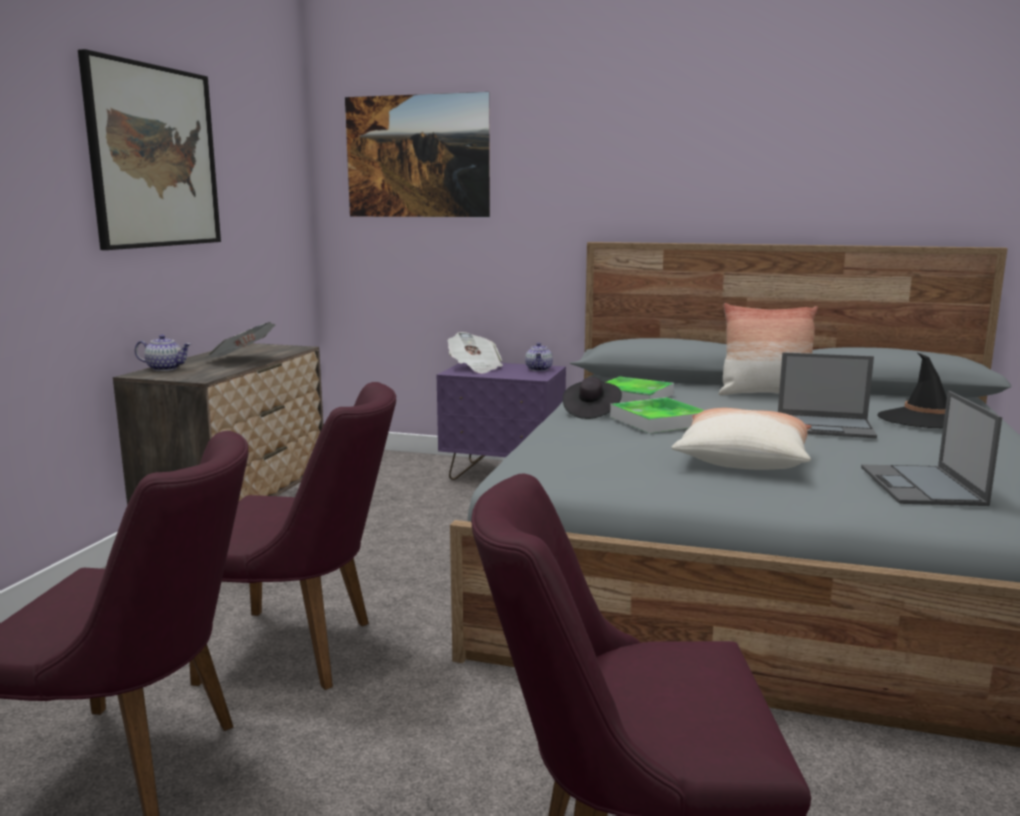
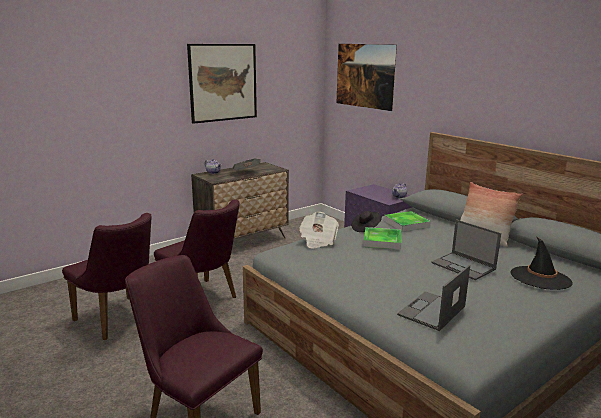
camera: 35 degrees right, 5 degrees up
(475, 368) = (370, 190): newspaper -> newspaper (318, 240)
(742, 460) = (380, 272): pillow -> none

